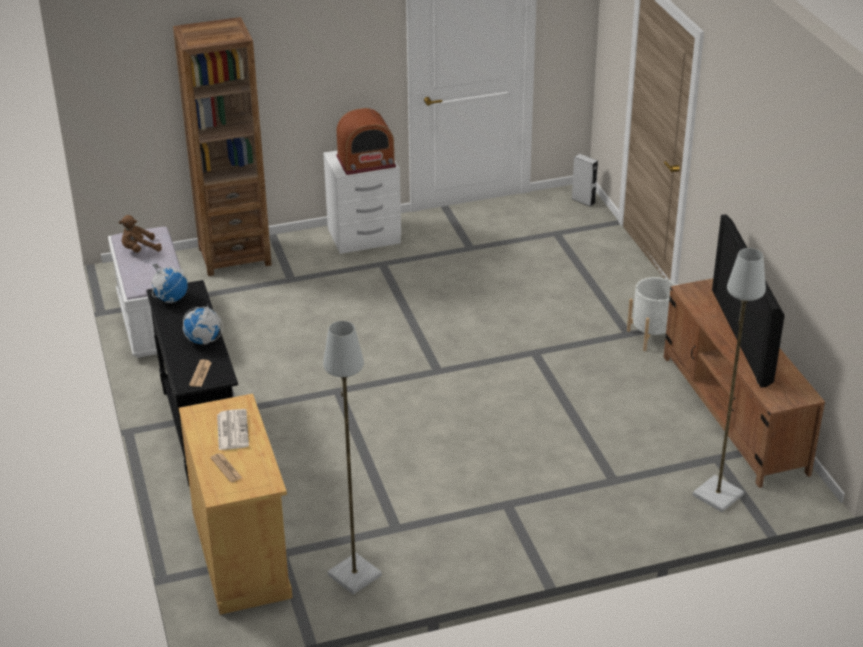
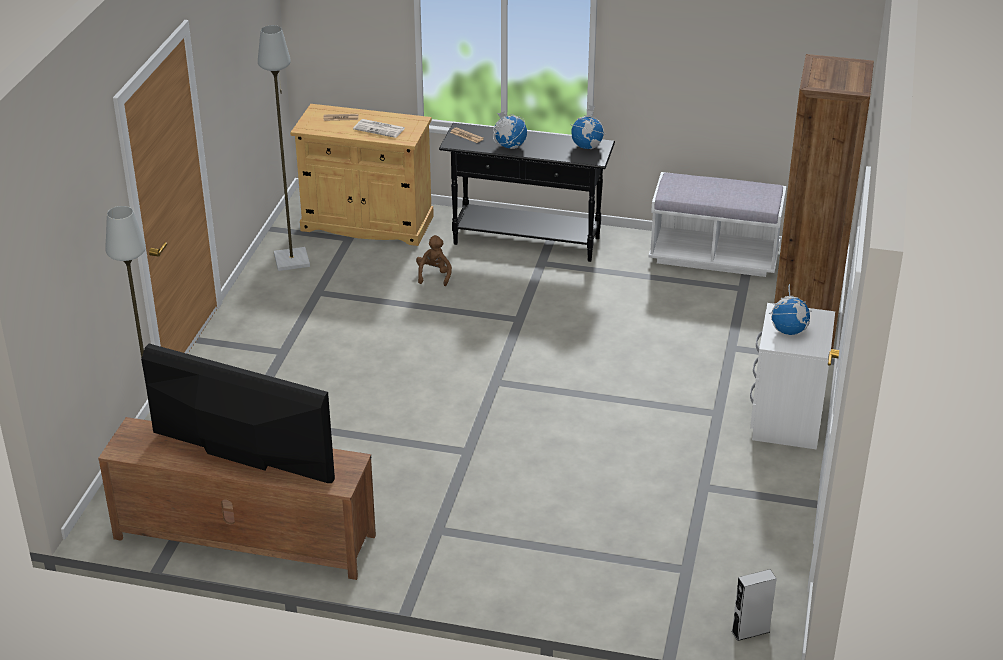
camera: 120 degrees right, 0 degrees up
(139, 250) = (738, 190): brown plush toy -> brown plush toy (434, 275)
(366, 162) = (788, 331): radio -> globe
(652, 336) = (416, 545): white planter -> none

